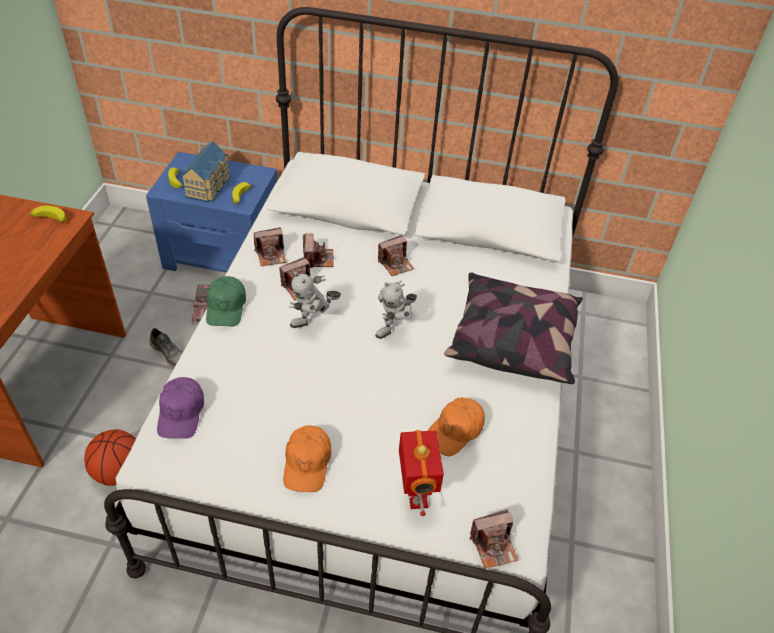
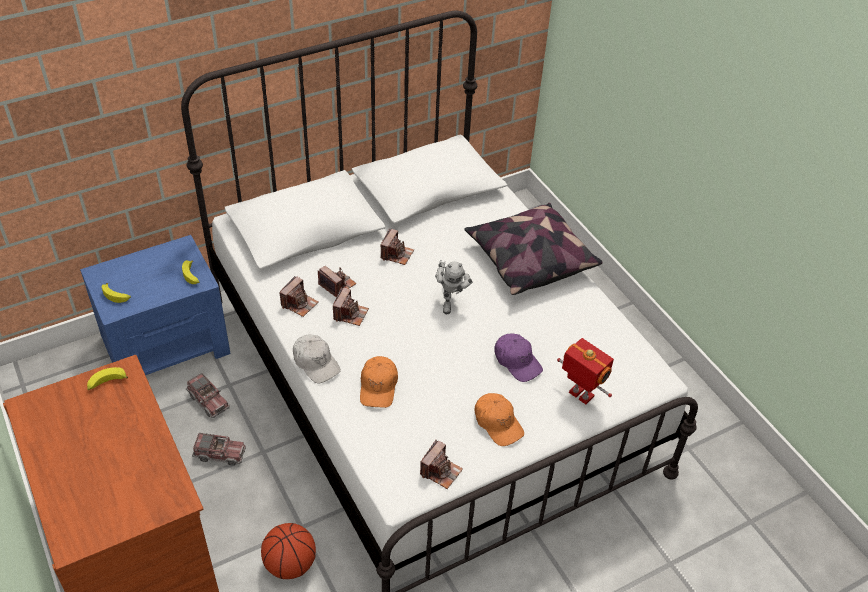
camera: 40 degrees left, 0 degrees up
(169, 353) = (220, 454): grey shoe -> toy truck
(181, 413) = (379, 453): purple cap -> purple cap (517, 361)
(210, 186) = (152, 282): toy house -> none
(226, 307) = (316, 362): green cap -> white cap
(313, 322) = (391, 332): toy robot -> none
(455, 431) = (559, 341): orange cap -> orange cap (378, 386)
(493, 546) = (650, 390): camera -> camera (440, 471)

